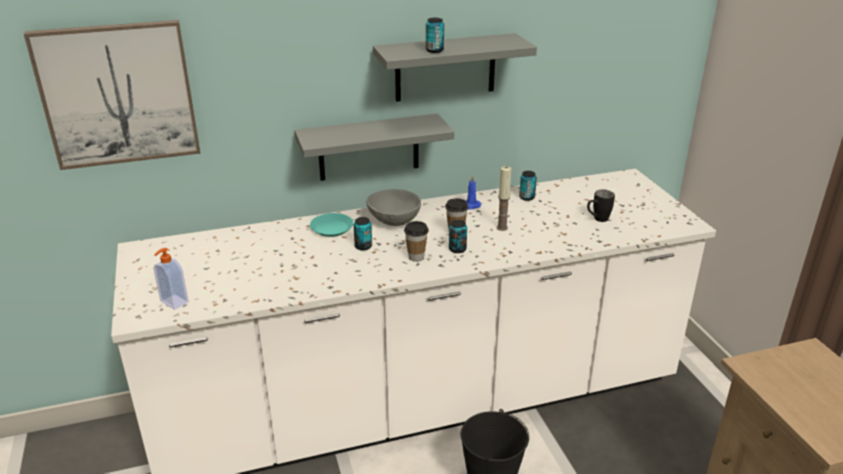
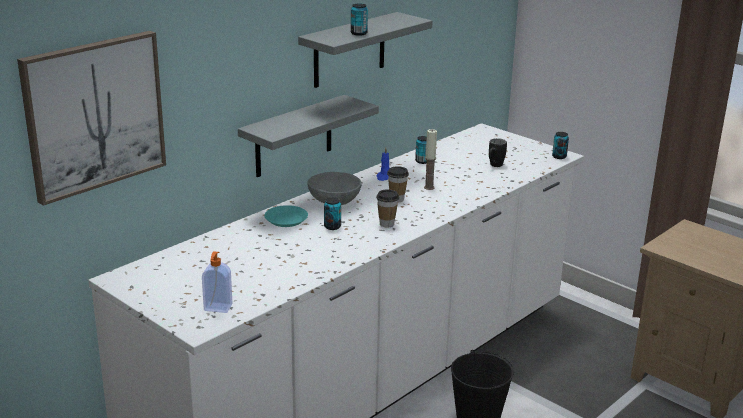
camera: 30 degrees left, 5 degrees down
(457, 249) = (412, 210): can -> can (559, 156)

